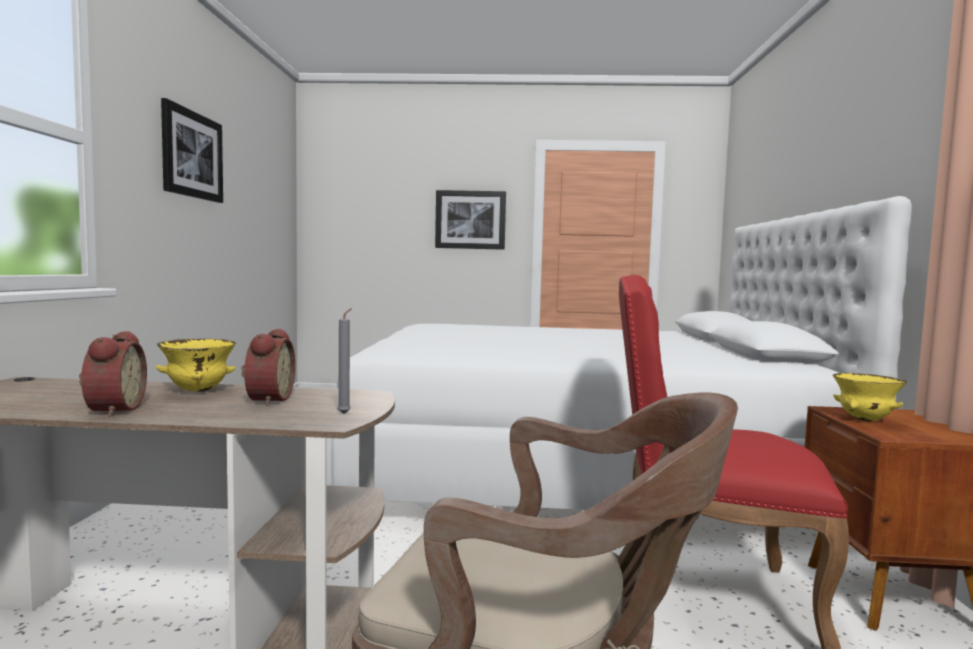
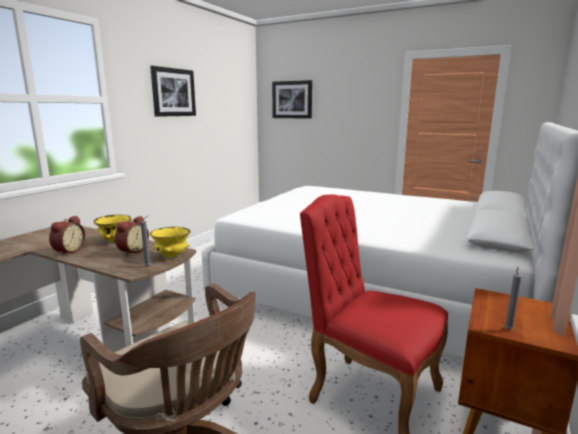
camera: 25 degrees right, 10 degrees up
(470, 220) = (358, 112): picture -> picture (292, 99)
(866, 420) = (495, 309): yellow bowl -> yellow bowl (172, 256)
(915, 434) = (508, 329): none -> grey candle

